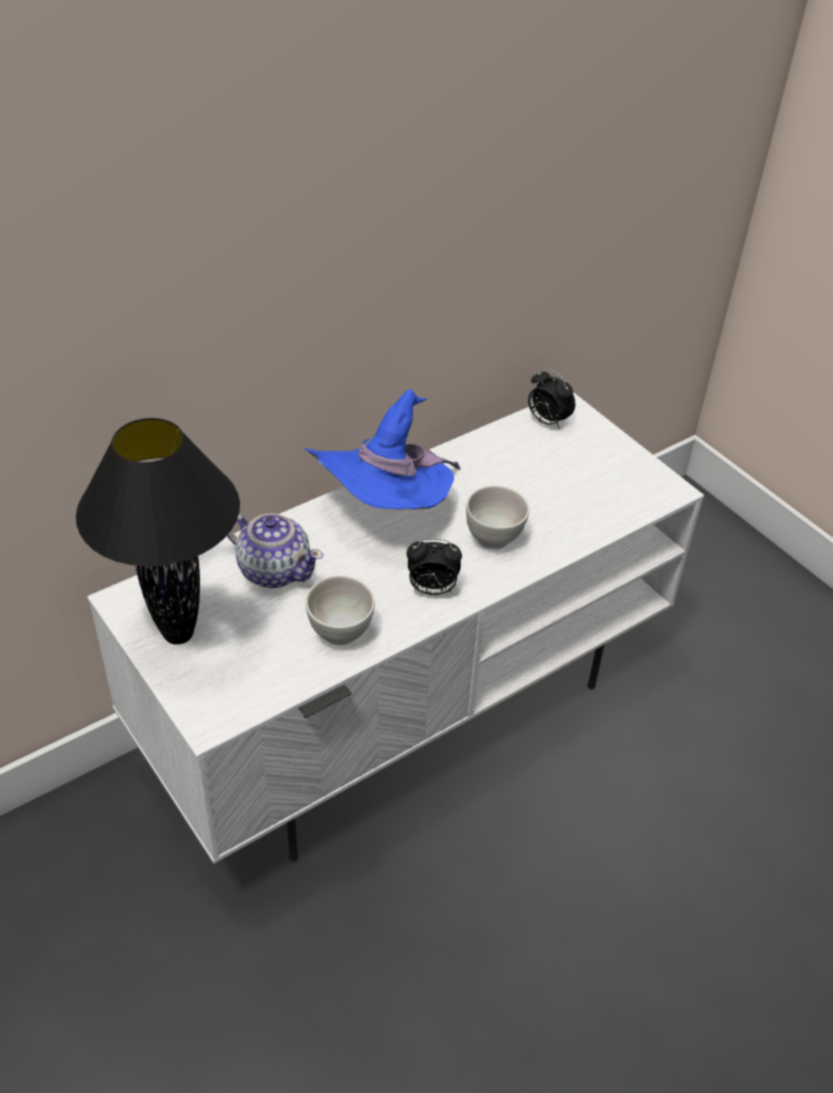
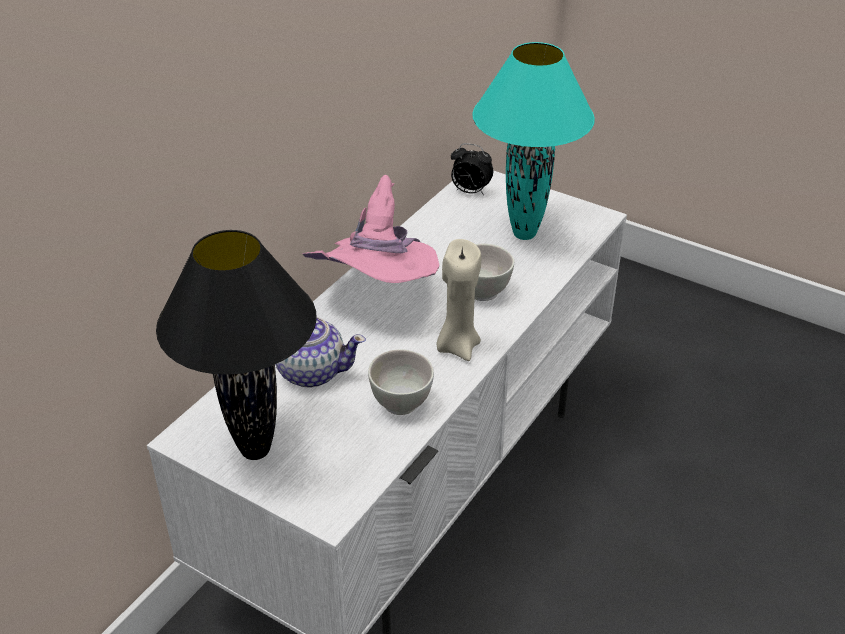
camera: 20 degrees left, 5 degrees down
(387, 510) = (380, 295): blue hat -> pink hat
(431, 589) = (457, 346): alarm clock -> beige candle
(574, 486) = (523, 234): none -> turquoise table lamp

